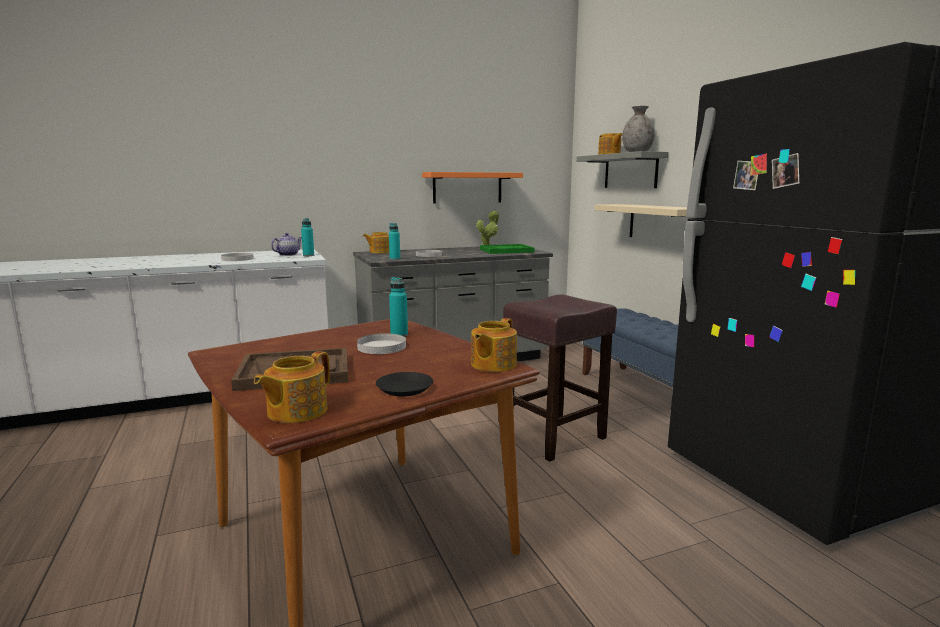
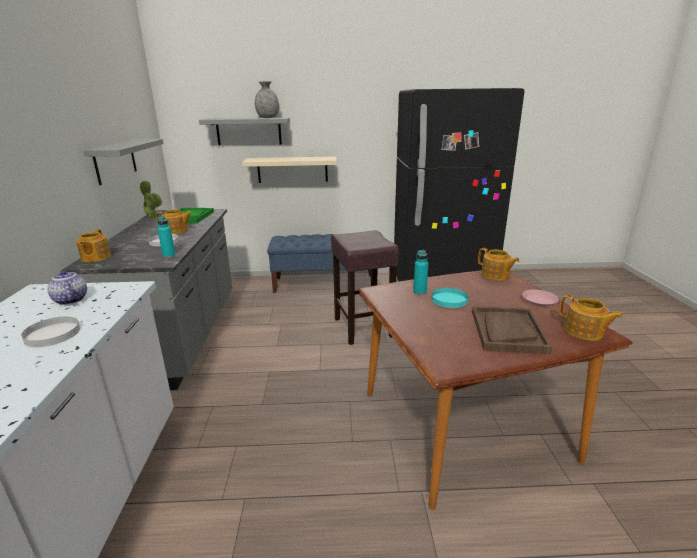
camera: 70 degrees left, 10 degrees up
(308, 255) = (104, 288): turquoise bottle -> none
(382, 346) = (449, 300): white plate -> turquoise plate
(404, 388) = (539, 300): black plate -> pink plate
(467, 187) = (115, 161): orange shelf -> grey shelf
(609, 154) = (233, 118): teapot -> teapot (176, 231)

